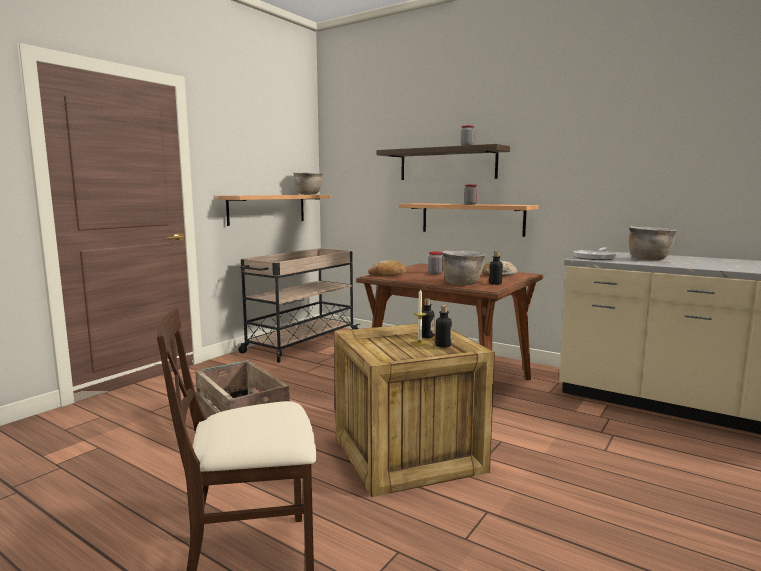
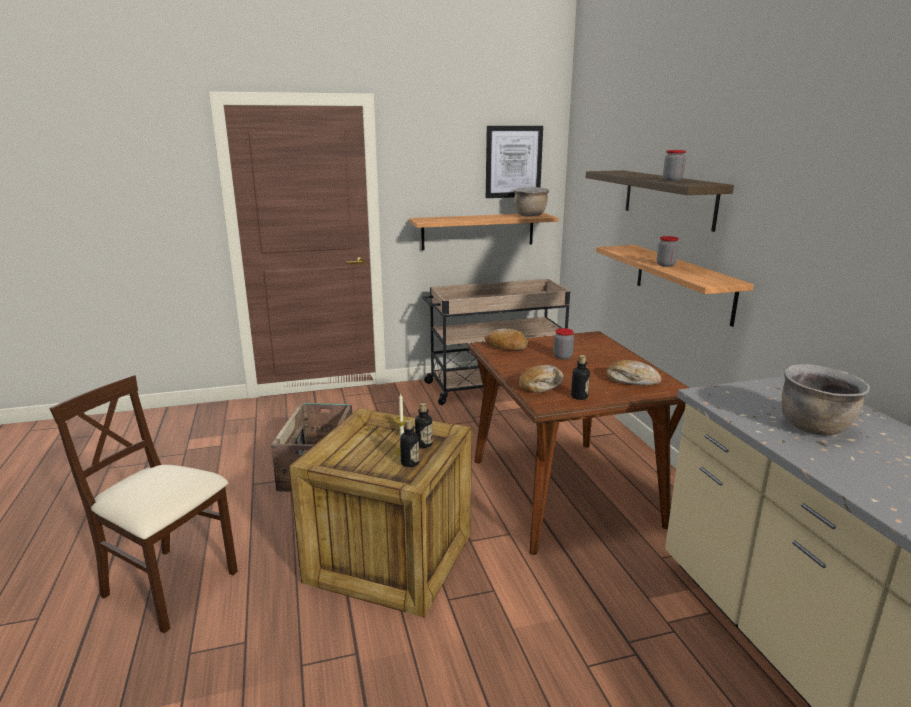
camera: 40 degrees right, 10 degrees up
(287, 151) = (513, 162): none -> picture
(462, 283) = (541, 386): brown cooking pot -> bread
(595, 257) = (739, 397): frying pan -> none

